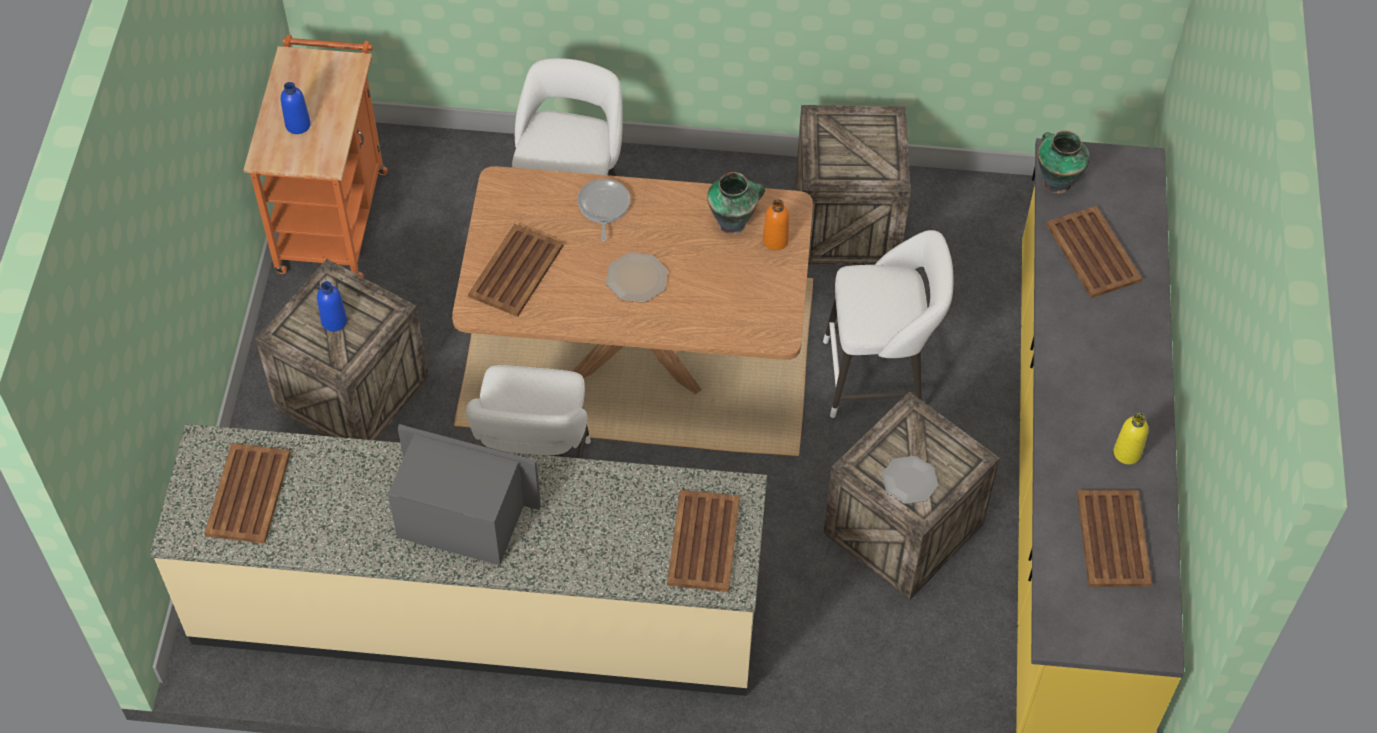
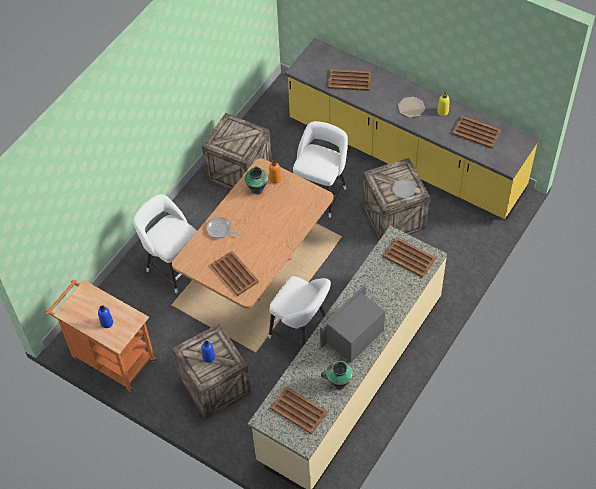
camera: 60 degrees left, 0 degrees up
(636, 279) = (265, 233): plate -> plate (411, 107)
(1056, 181) = (309, 76): vase -> vase (338, 383)

